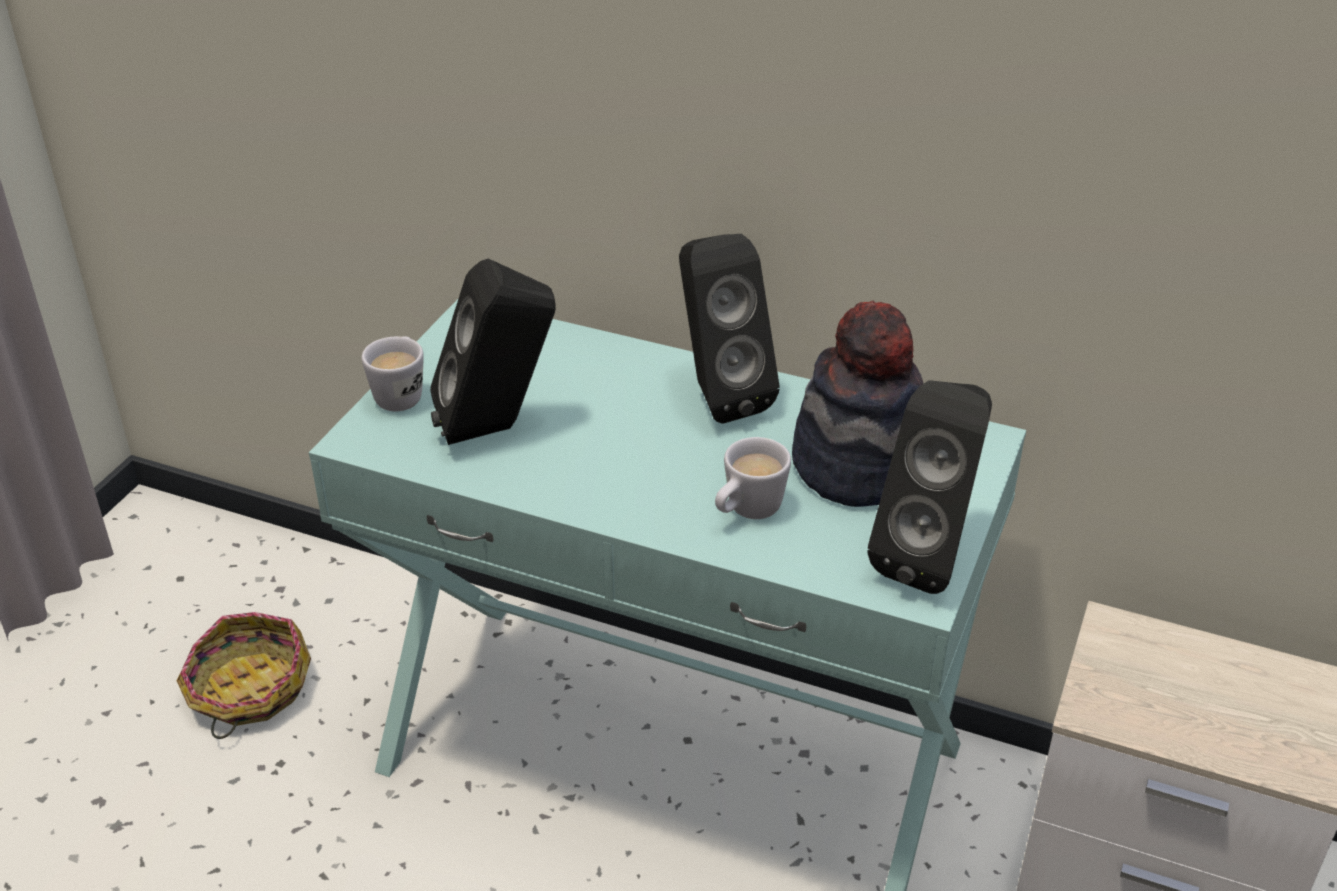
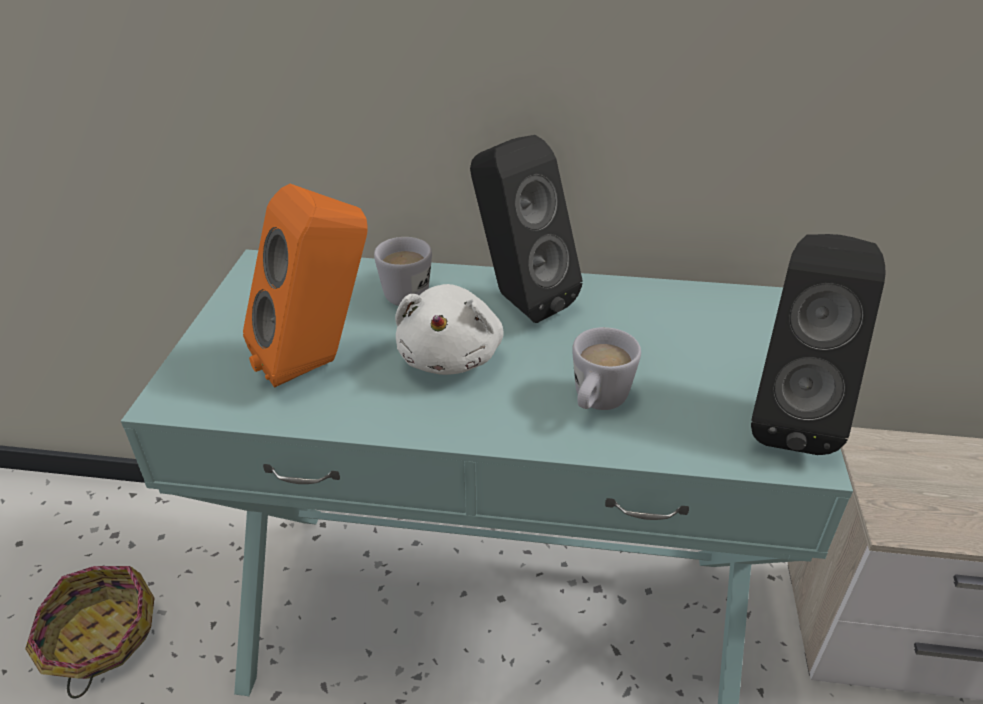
camera: 15 degrees left, 0 degrees up
(401, 393) = (210, 344): white mug -> white mug (405, 291)
(498, 428) = (319, 363): black speaker -> orange speaker
(626, 443) = (451, 356): none -> white plush toy
(859, 464) = (674, 340): hat -> none

